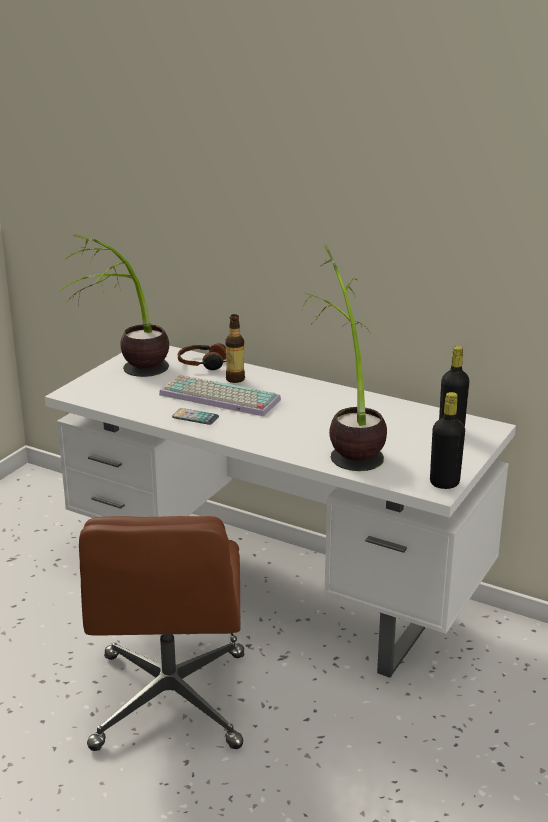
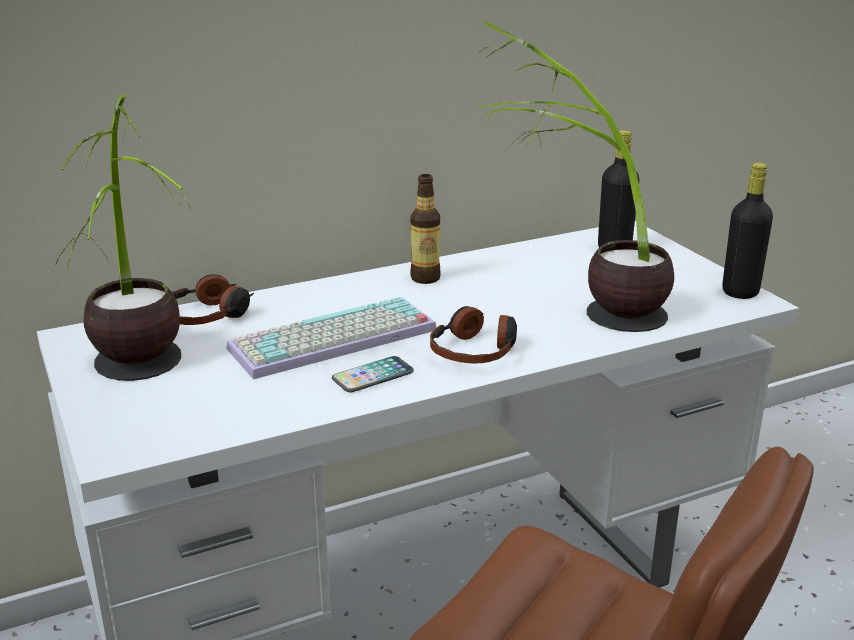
camera: 55 degrees left, 0 degrees up
(235, 379) = (294, 312): bottle -> bottle (425, 278)
(254, 432) = (475, 350): none -> headphones

